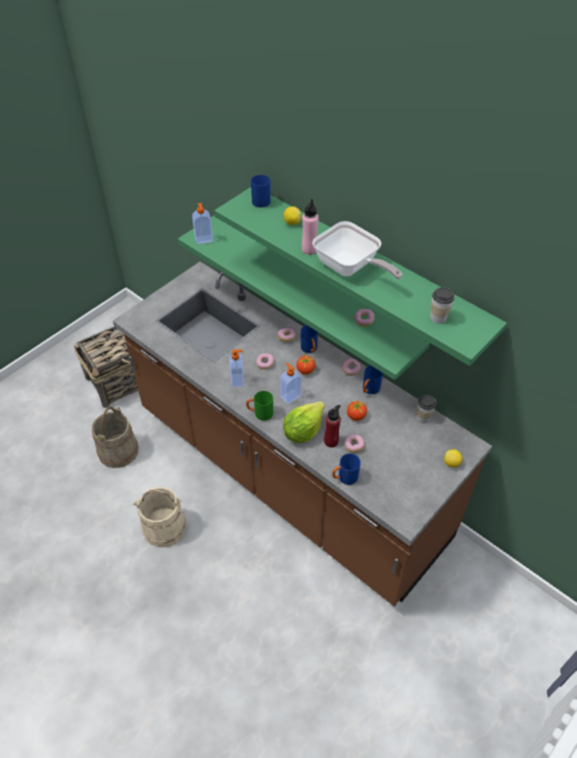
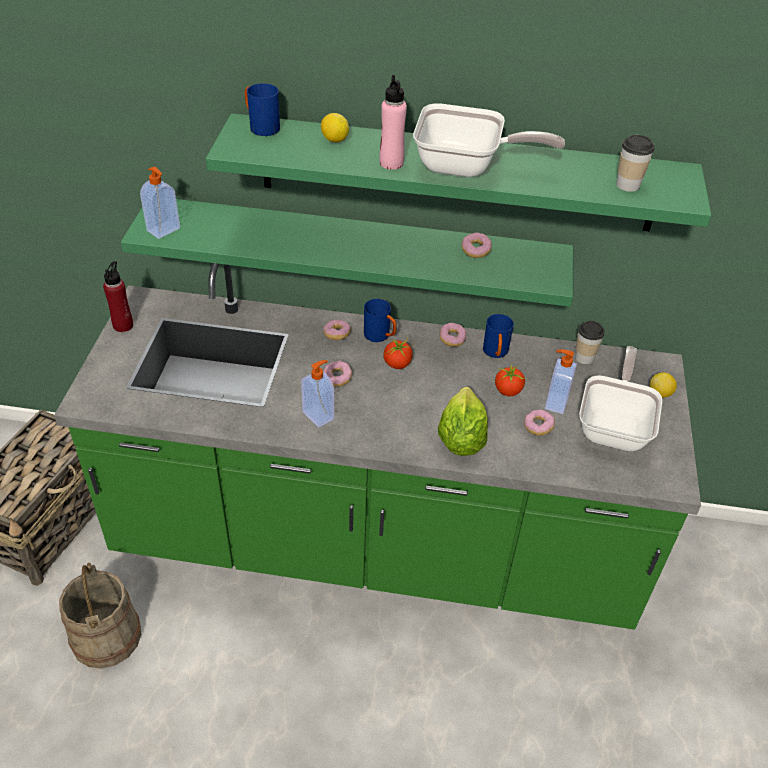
camera: 35 degrees left, 5 degrees down
(164, 527) = (258, 705): beige bucket -> none
(260, 413) = (386, 443): green mug -> none
(288, 474) = (376, 542): brown counter -> green counter
(290, 396) = (405, 403): soap dispenser -> soap dispenser (555, 402)
(331, 441) = (506, 434): red bottle -> red bottle (123, 325)
(344, 478) = (562, 471): blue mug -> none
(402, 468) = (614, 426): none -> frying pan

